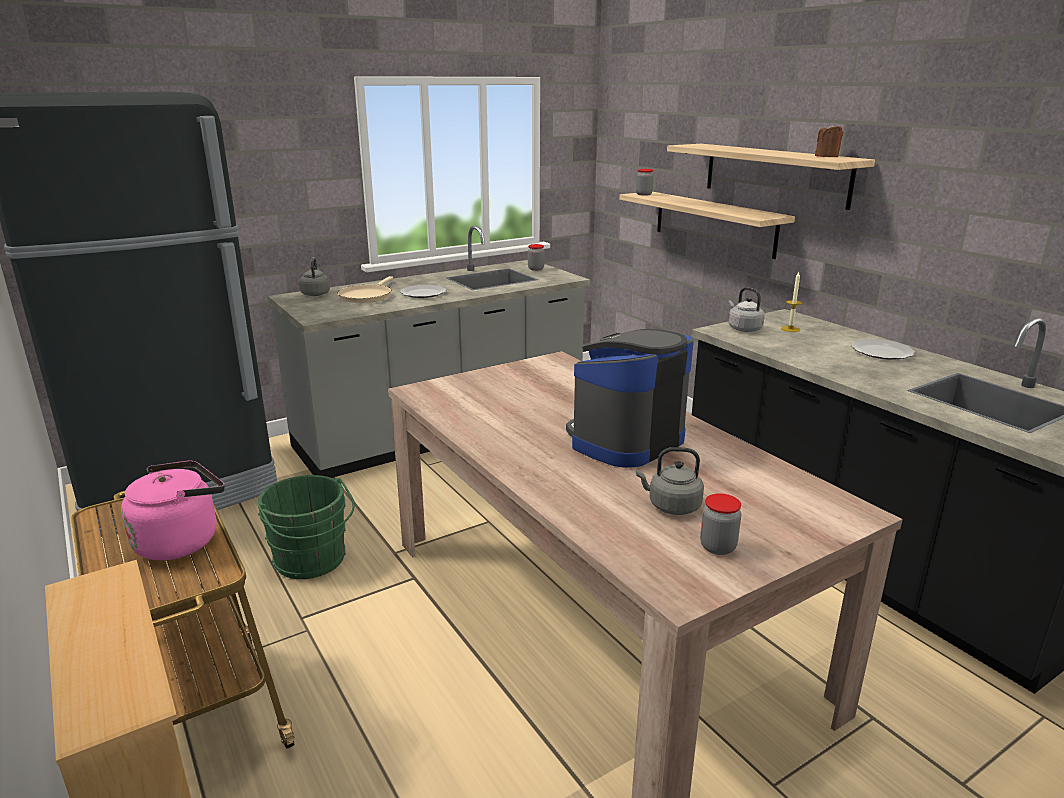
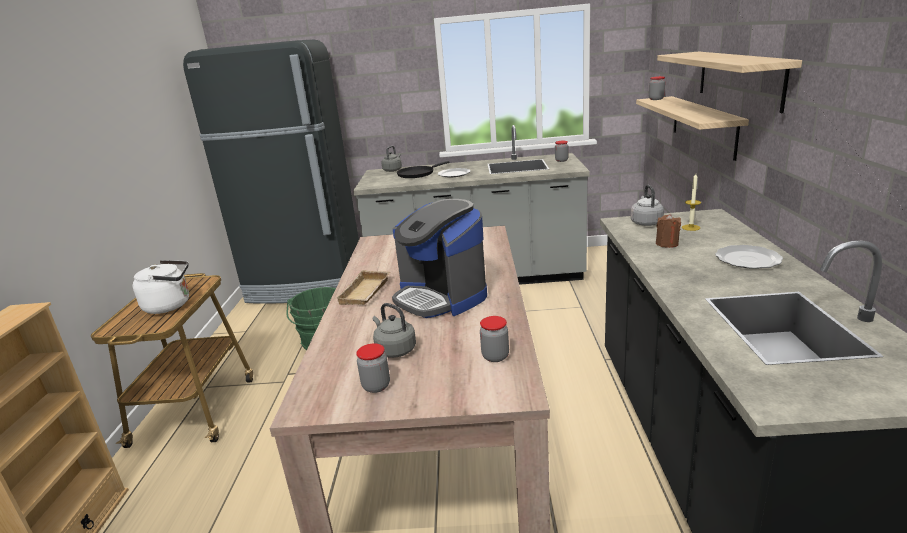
camera: 35 degrees right, 0 degrees up
(182, 540) = (171, 305): pink kettle -> white kettle
(366, 296) = (417, 174): beige frying pan -> black frying pan
(524, 453) = (366, 292): none -> beige tray
(625, 440) = (441, 297): coffee machine -> coffee machine turned 120 degrees counterclockwise
(782, 486) = (495, 356): none -> jar
(827, 156) = (757, 59): brown candle -> brown candle (667, 244)

